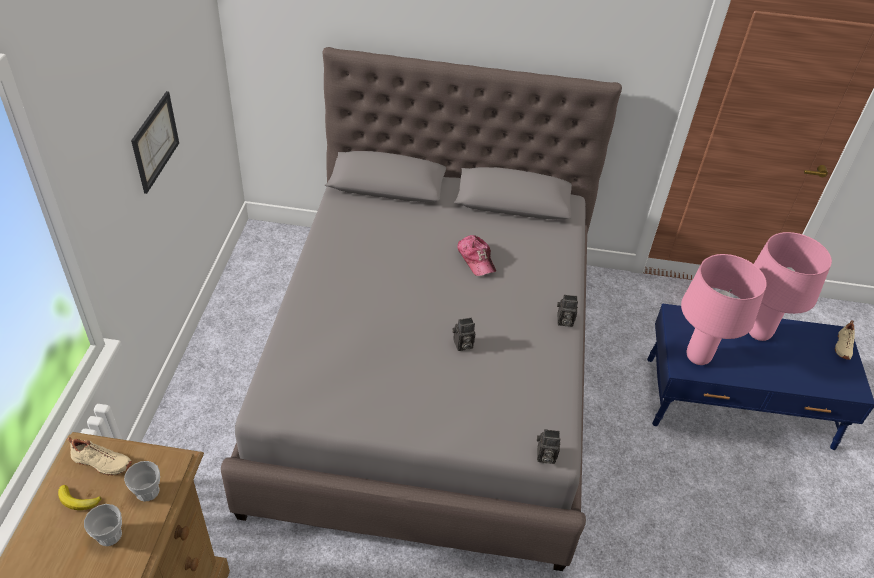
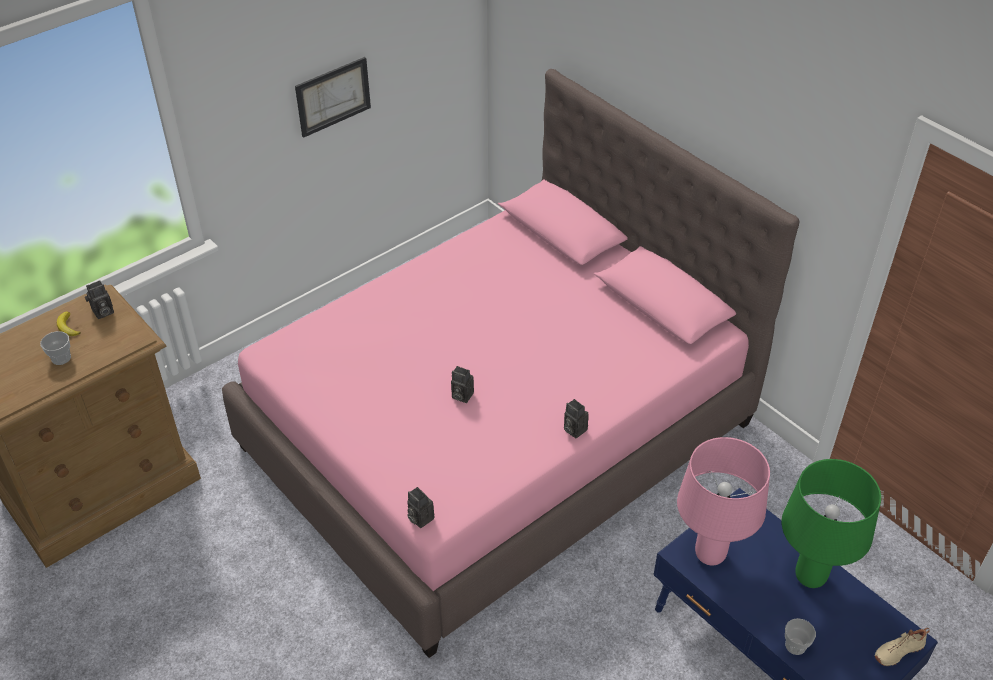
camera: 45 degrees right, 0 degrees up
(101, 463) = (102, 313): beige shoe -> camera
(147, 491) = (107, 346): cup -> cup (795, 645)
(430, 375) = (497, 435): grey bed -> pink bed
(476, 259) = (561, 334): cap -> none
(759, 333) = (811, 577): pink table lamp -> green table lamp

